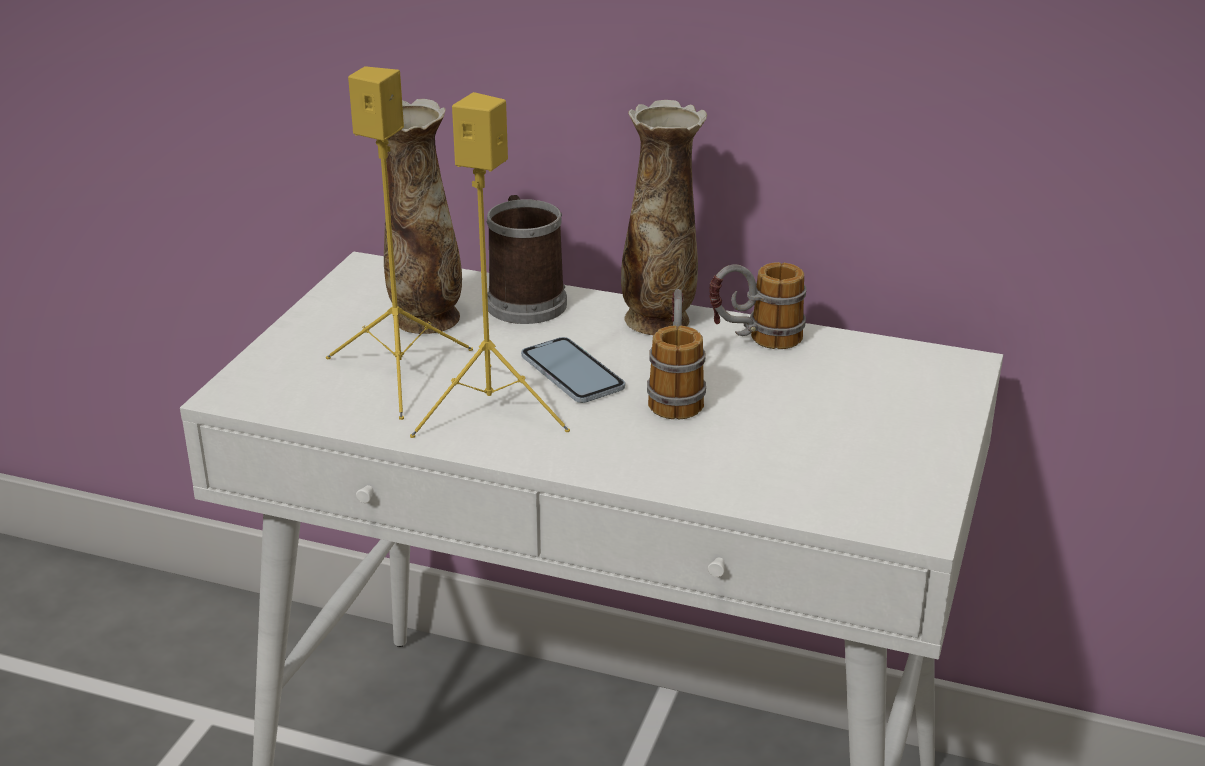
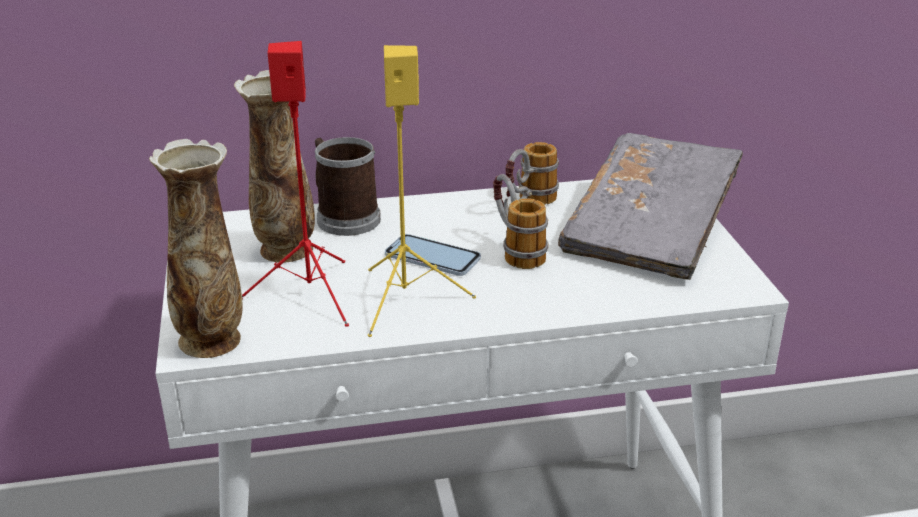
camera: 30 degrees left, 0 degrees up
(401, 373) = (310, 293): yellow speaker -> red speaker
(659, 321) = (452, 206): vase -> vase (212, 340)
(871, 418) = (650, 231): none -> grey book

